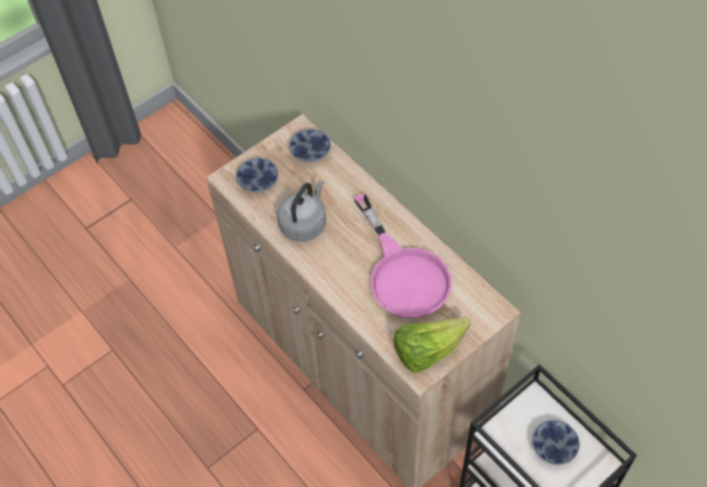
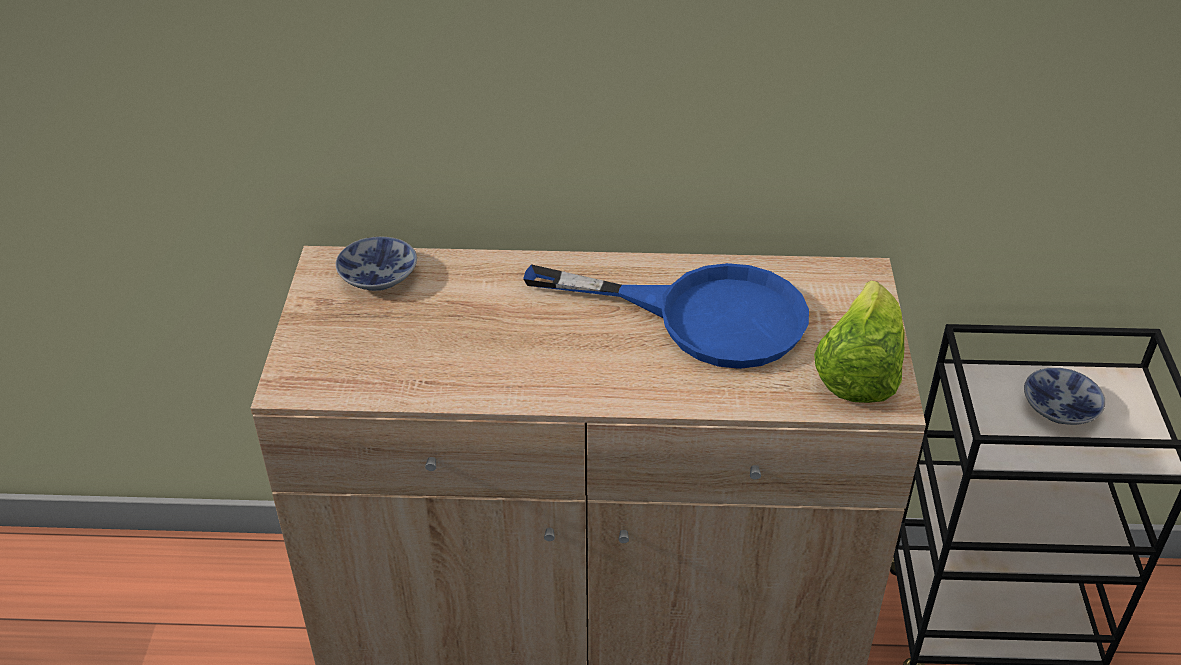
camera: 50 degrees left, 15 degrees down
(257, 182) = (347, 359): bowl -> none
(304, 223) = (491, 357): grey kettle -> none
(403, 273) = (703, 316): pink frying pan -> blue frying pan

